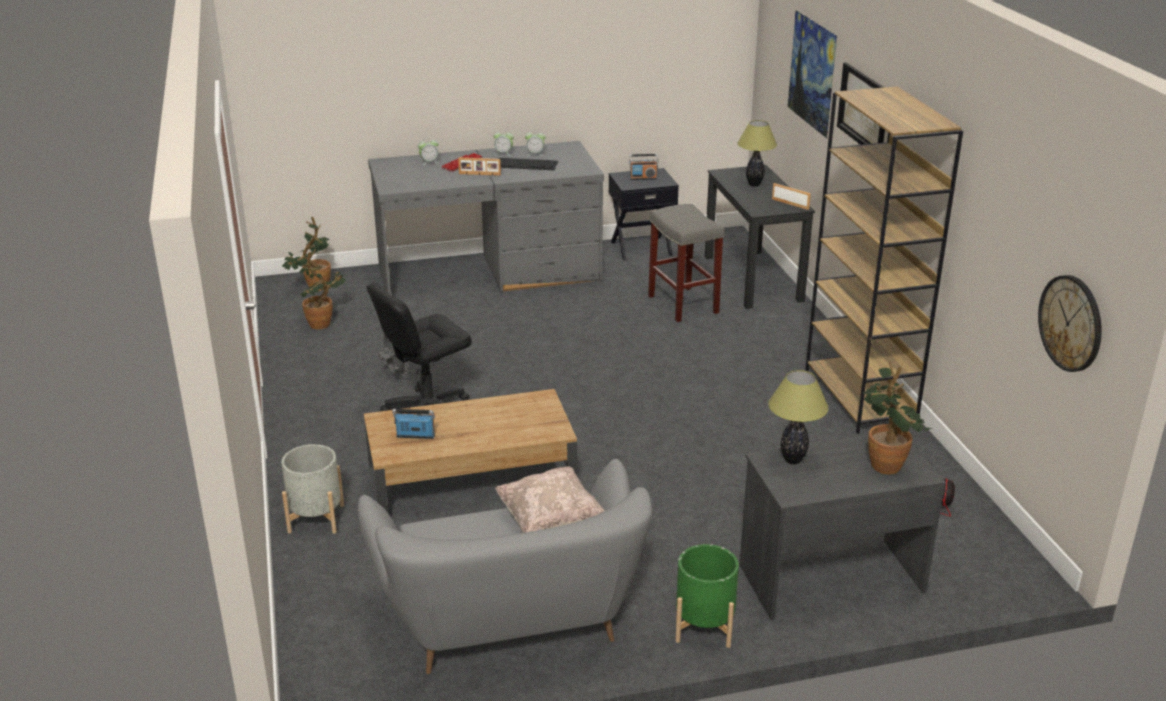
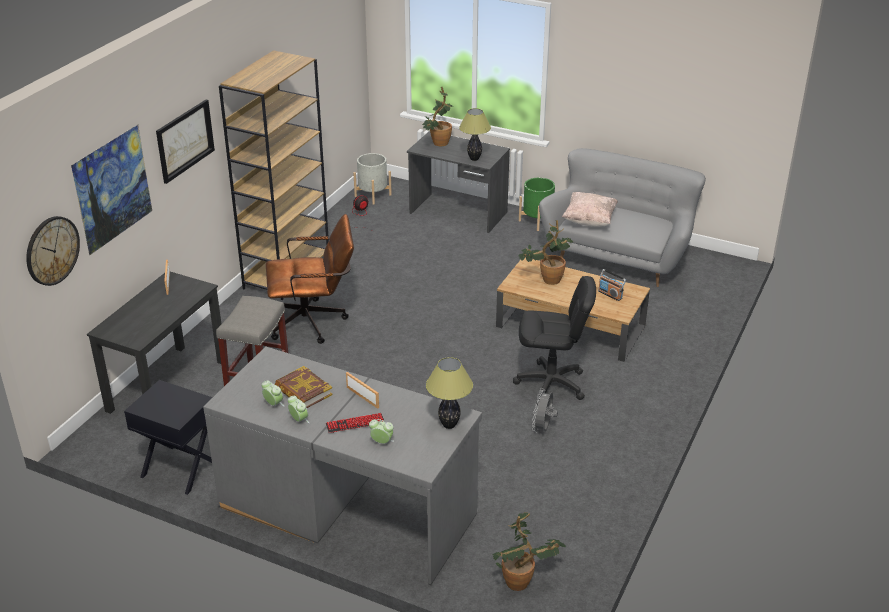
camera: 140 degrees left, 5 degrees up
(316, 518) = (679, 344): grey planter -> grey planter (373, 195)
(324, 323) = (551, 521): potted plant -> potted plant (547, 280)
(527, 164) = (303, 392): keyboard -> book
(643, 178) = (167, 404): radio -> none
(737, 365) = (314, 322): none -> brown office chair
(754, 185) = (146, 315): table lamp -> table lamp (449, 425)
(1071, 323) = (344, 67): wall clock -> wall clock (52, 250)

